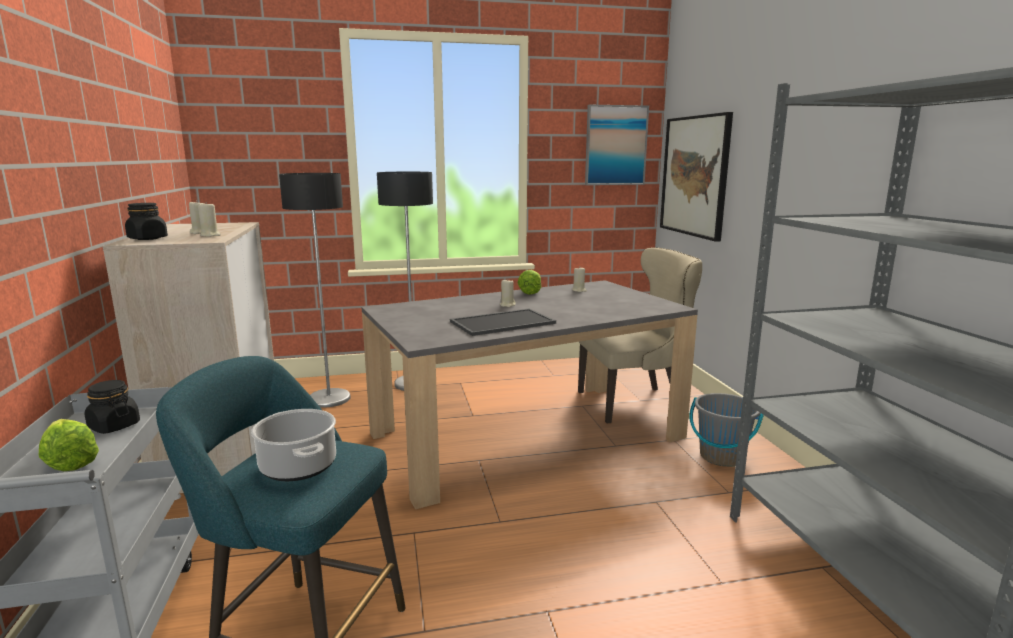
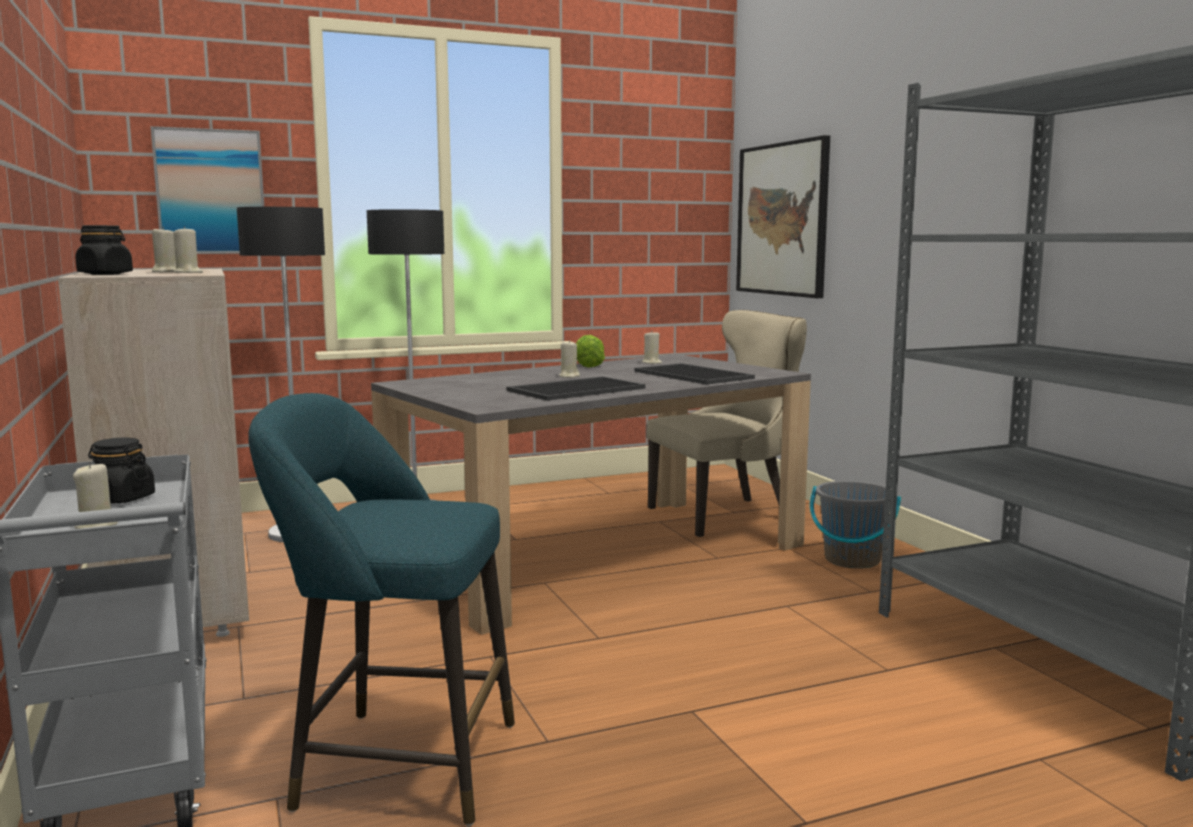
camera: 10 degrees left, 5 degrees down
(71, 459) = (97, 525): lettuce -> beige candle
(299, 466) = (408, 515): cooking pot -> none
(604, 307) = (695, 375): none -> tray
(615, 145) = (674, 183): picture -> picture (210, 192)

